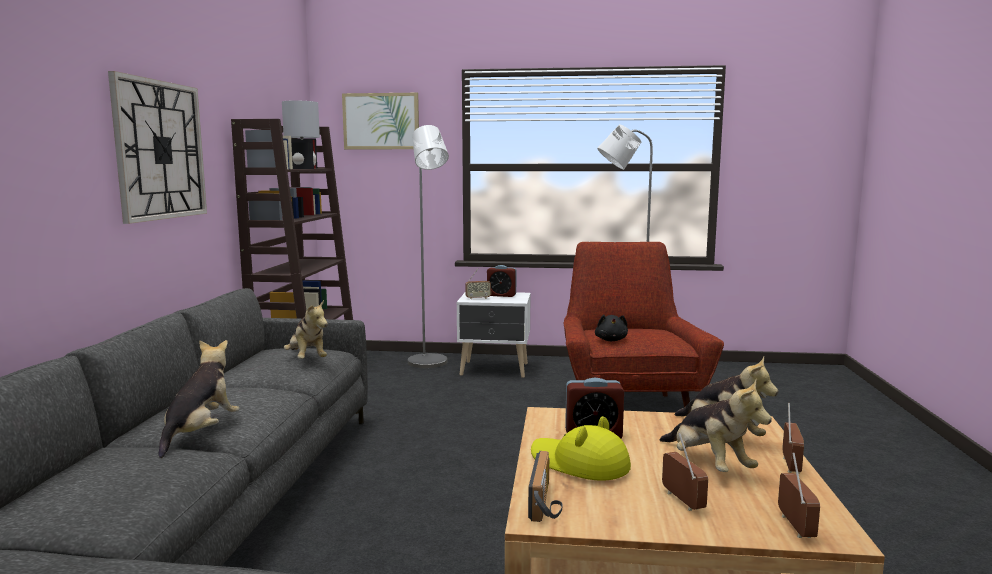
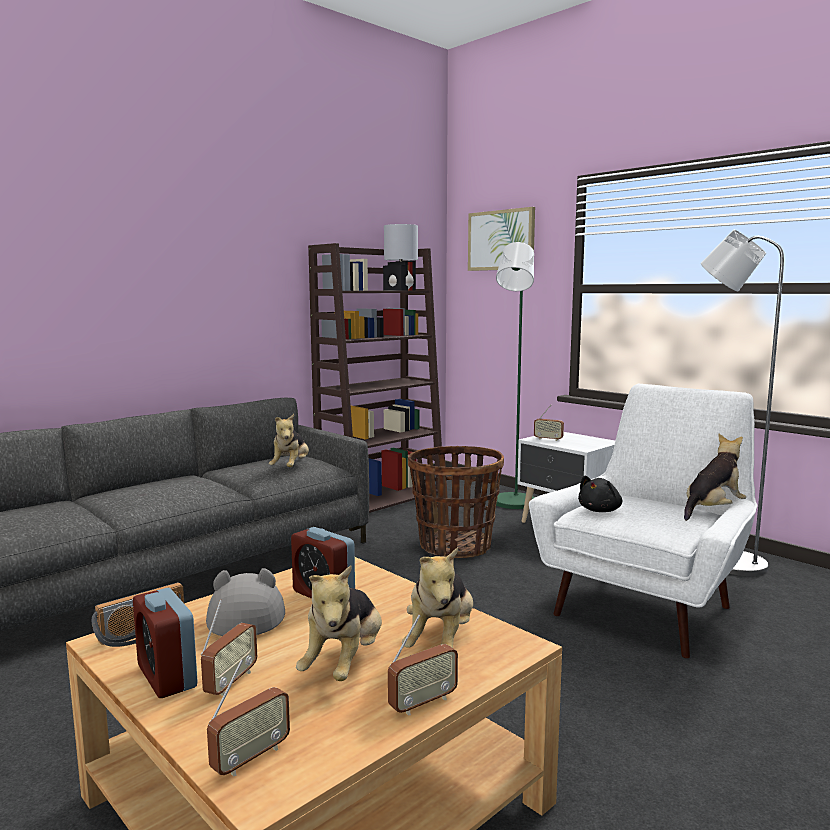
camera: 40 degrees right, 0 degrees up
(160, 150) = (210, 274): wall clock -> none
(200, 433) = (112, 504): plush toy -> plush toy (712, 510)
(430, 364) = (512, 505): grey floor lamp -> green floor lamp
(442, 405) = (454, 546): none -> basket
(501, 295) = (582, 440): alarm clock -> alarm clock (167, 677)
(579, 463) = (247, 613): yellow hat -> grey hat
(628, 408) = (647, 606): red armchair -> white armchair

